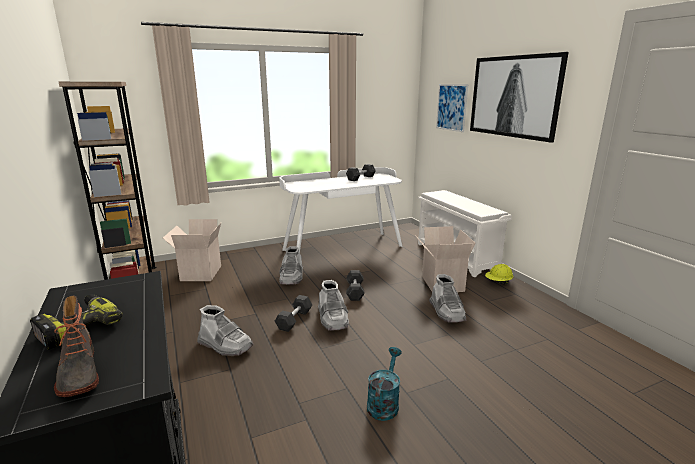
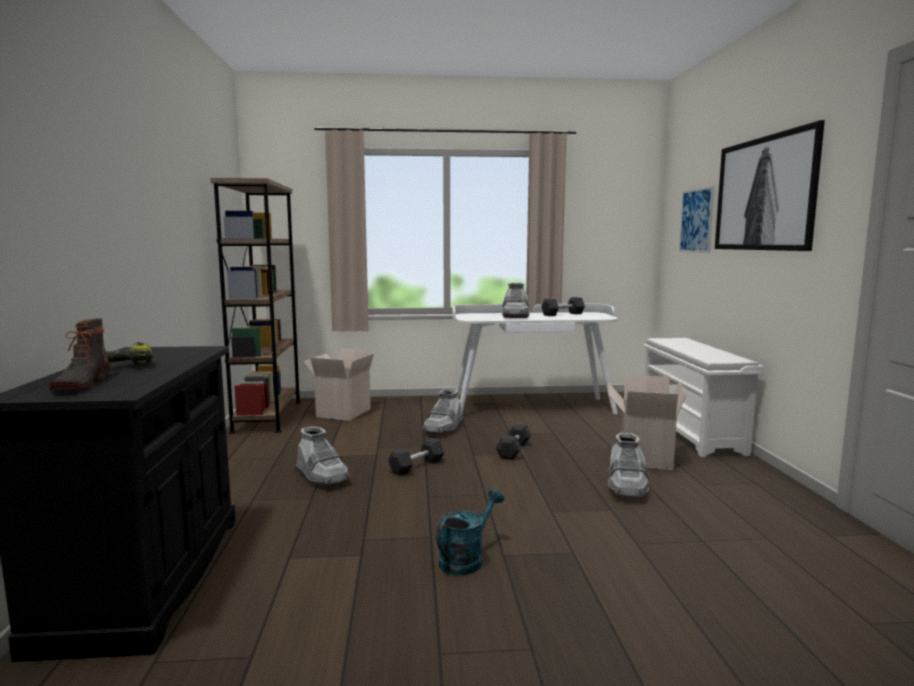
camera: 20 degrees right, 10 degrees down
(333, 319) = (464, 473): grey boot -> grey boot (515, 316)
(498, 282) = (736, 467): yellow hard hat -> none

